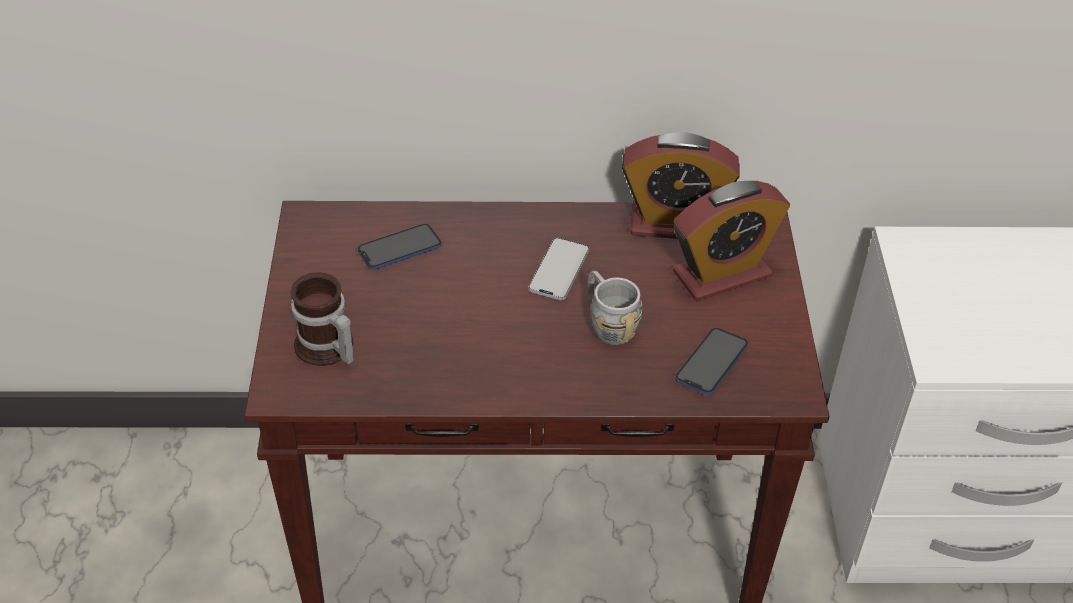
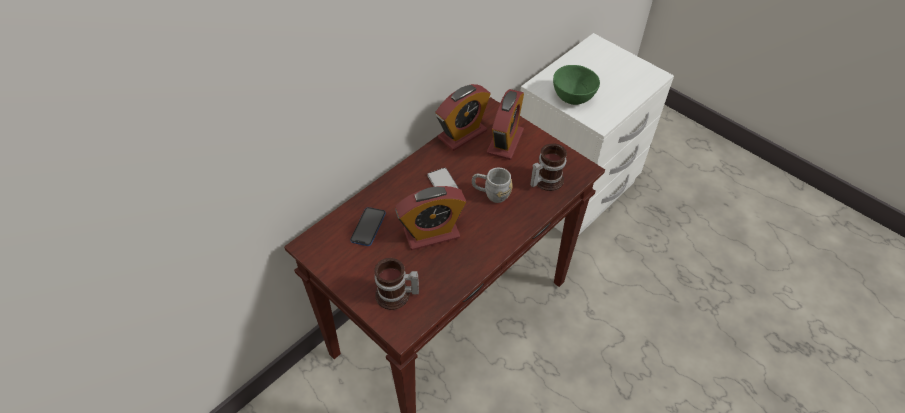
camera: 45 degrees left, 5 degrees up
(463, 313) = (431, 234): none -> alarm clock
(711, 363) = (545, 180): phone -> mug
(939, 295) = (572, 98): none -> green bowl

